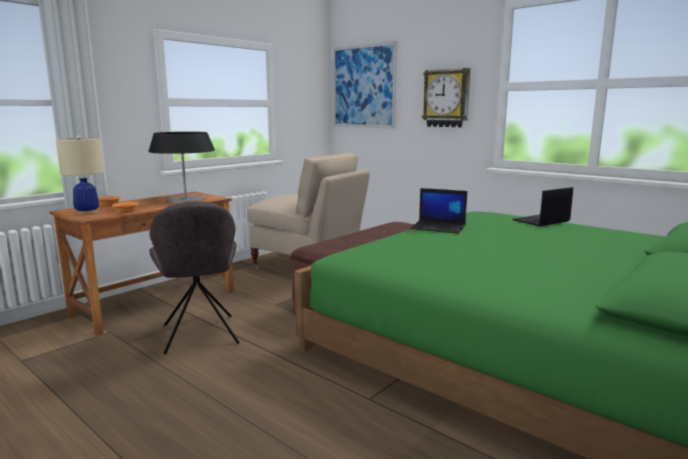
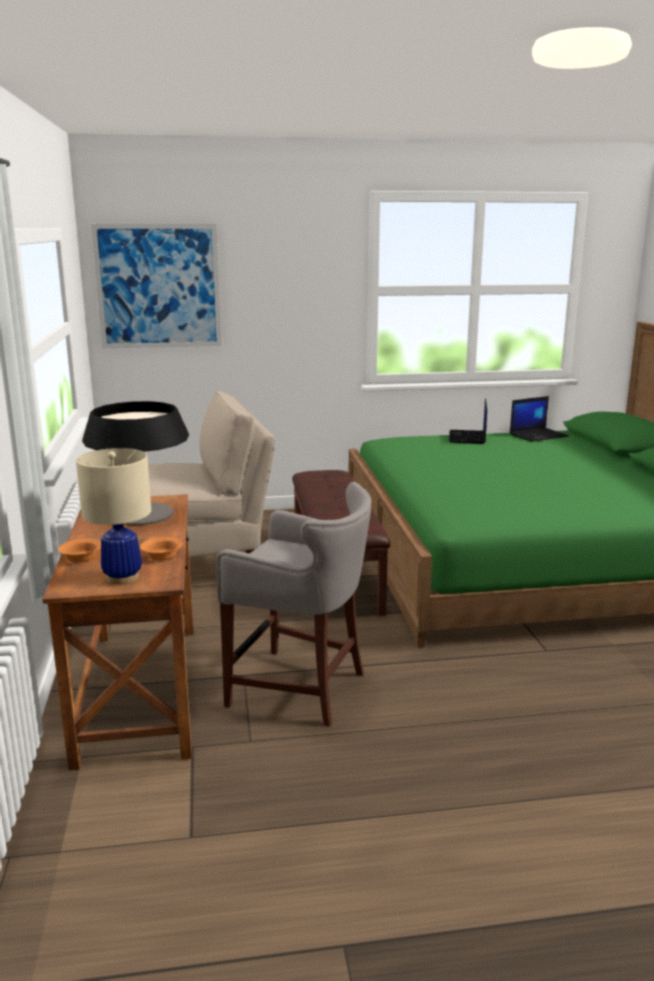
camera: 50 degrees left, 5 degrees up
(200, 336) = (301, 688): grey chair -> grey stool
(439, 227) = (431, 468): laptop -> laptop (538, 435)
(446, 98) = (299, 304): wall clock -> none

